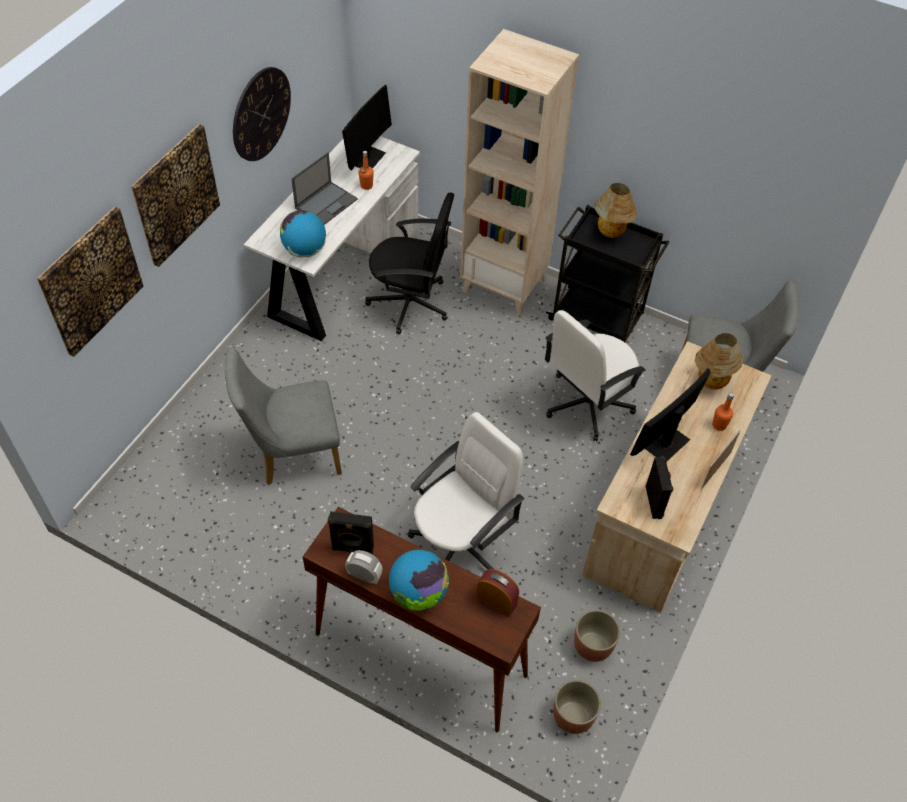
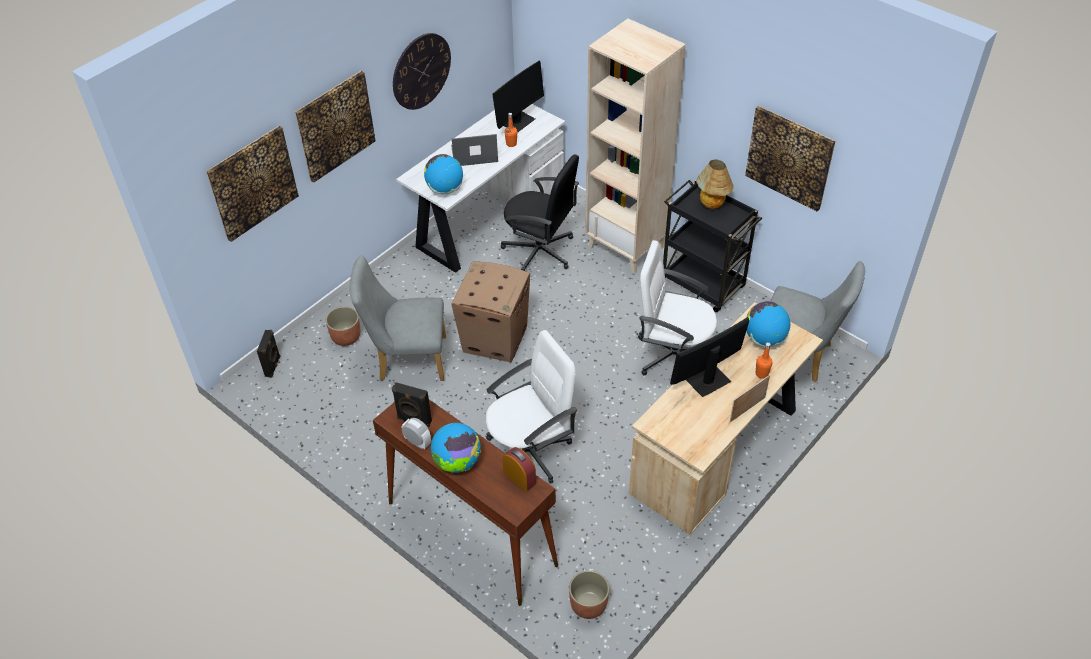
camera: 15 degrees right, 5 degrees down
(326, 203) = (474, 154): laptop -> laptop turned 150 degrees counterclockwise
(387, 414) = (495, 338): none -> cardboard box
(586, 404) = (672, 354): white office chair -> white office chair turned 45 degrees clockwise
(593, 645) = (622, 551): planter -> planter (346, 337)
(655, 502) = (684, 427): black speaker -> black speaker (273, 366)
(705, 173) = (789, 157): none -> picture
(710, 383) = (764, 339): table lamp -> globe

